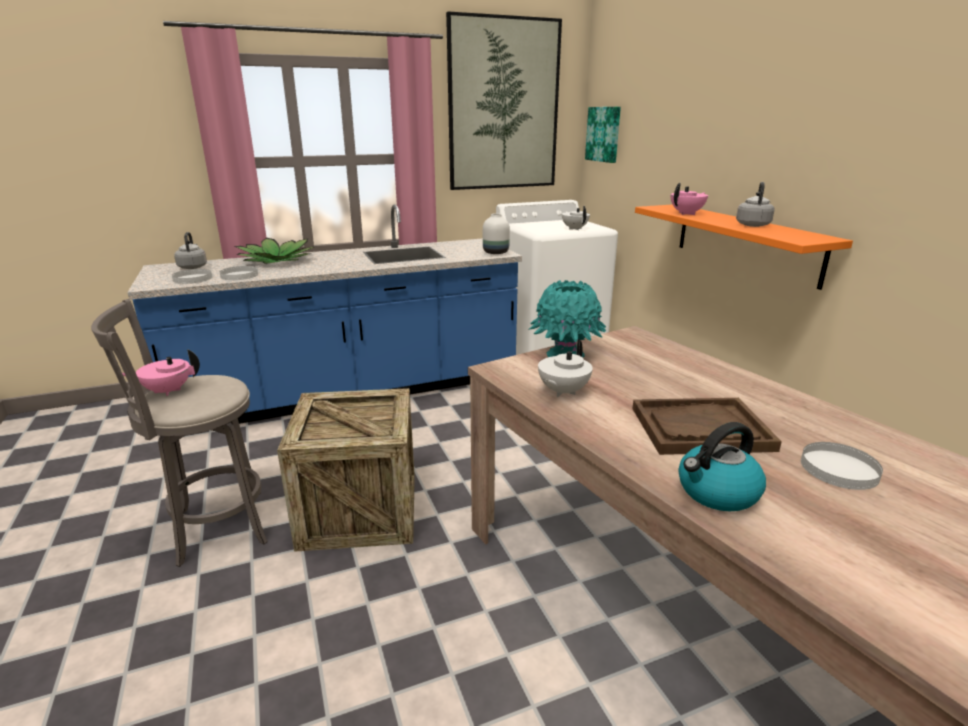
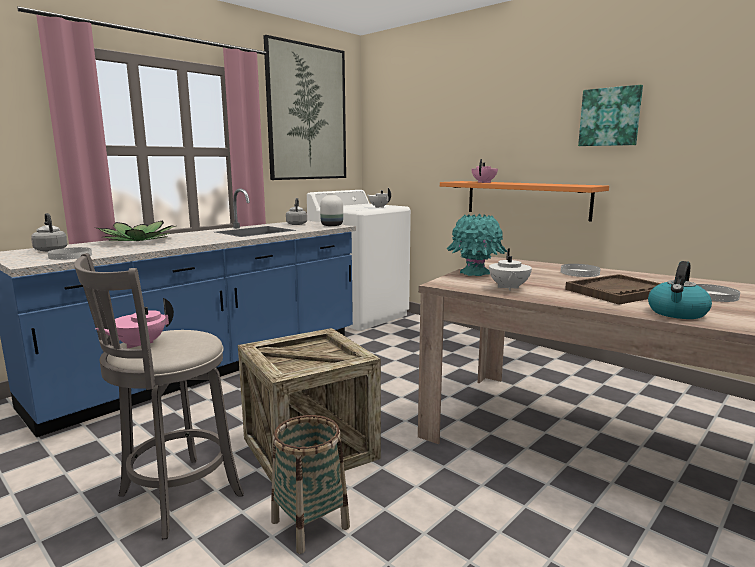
camera: 25 degrees left, 10 degrees down
(239, 275) = (120, 251): white plate -> white plate (580, 273)
(291, 594) = (310, 524): none -> basket
(604, 134) = (384, 137): picture -> picture (610, 117)
(753, 224) = (538, 183): grey kettle -> grey kettle (297, 224)

